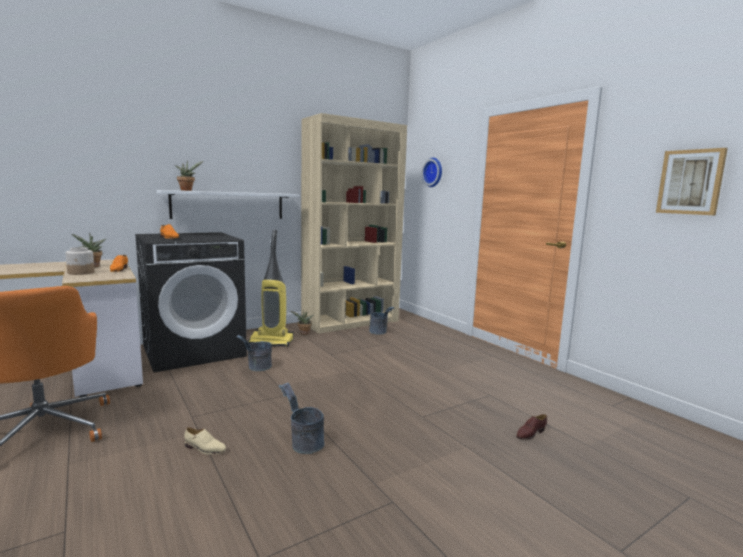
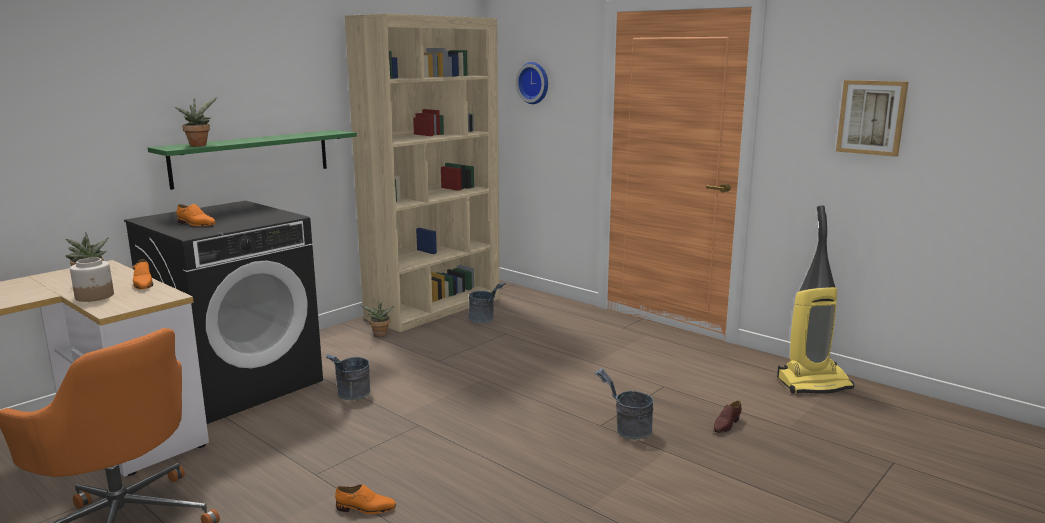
camera: 15 degrees left, 5 degrees up
(205, 449) = (366, 508): beige shoe -> orange shoe
(229, 205) = (252, 158): white shelf -> green shelf
(272, 342) = (343, 354): vacuum cleaner -> vacuum cleaner (814, 383)
(303, 443) = (481, 480): grey bucket -> grey bucket (627, 430)

